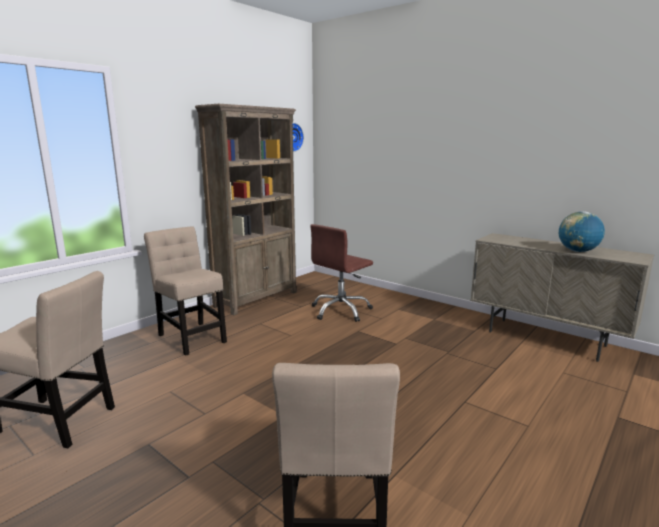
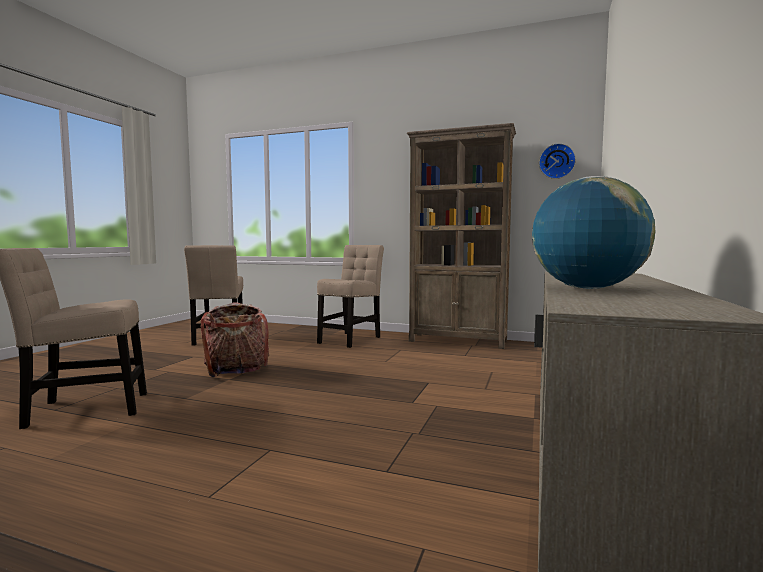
camera: 70 degrees right, 10 degrees down
(259, 410) = (237, 372): none -> backpack
(341, 311) = (478, 370): brown office chair -> none

